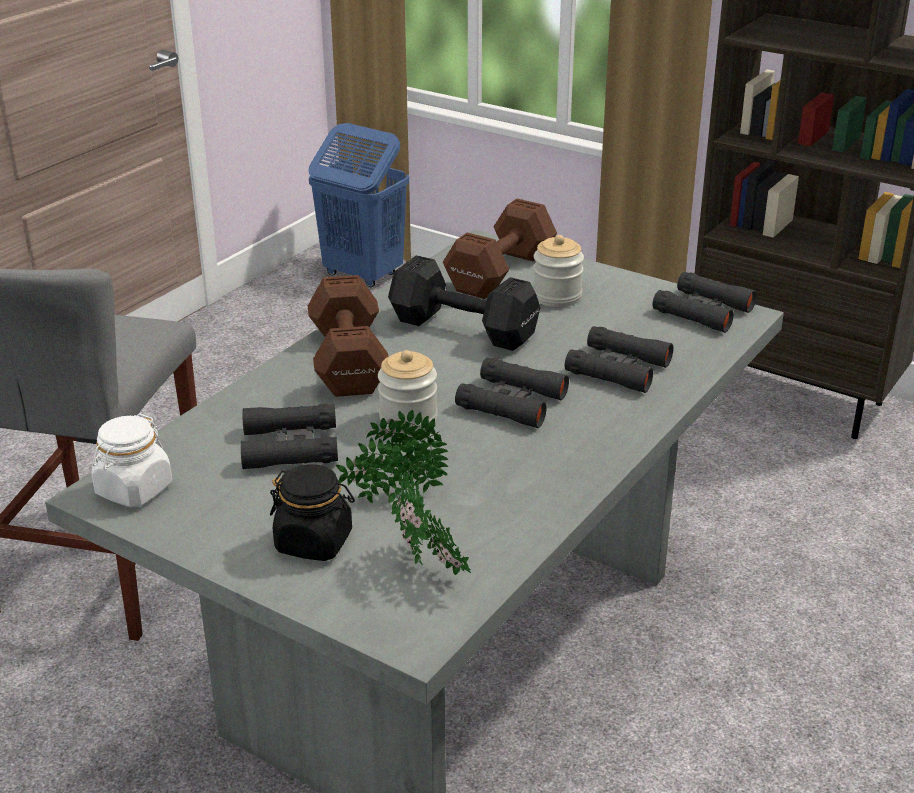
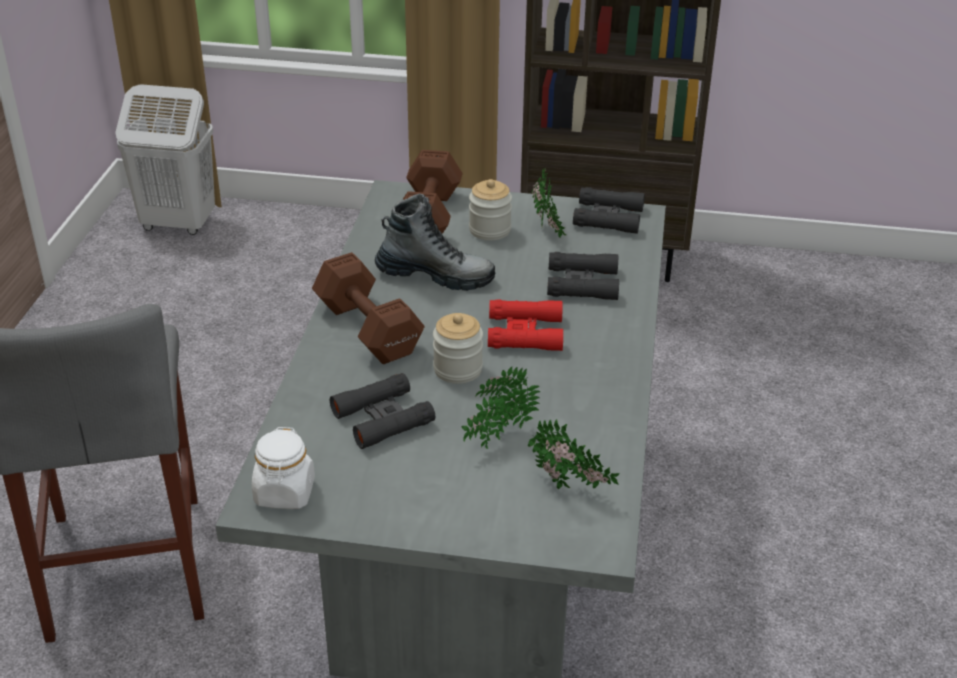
camera: 25 degrees left, 5 degrees up
(314, 542) = (468, 494): black jar -> none
(362, 275) = (177, 224): blue laundry basket -> white laundry basket
(461, 327) = (435, 276): black dumbbell -> boot
(512, 402) = (525, 333): black binoculars -> red binoculars
(620, 311) = (547, 232): none -> potted plant

